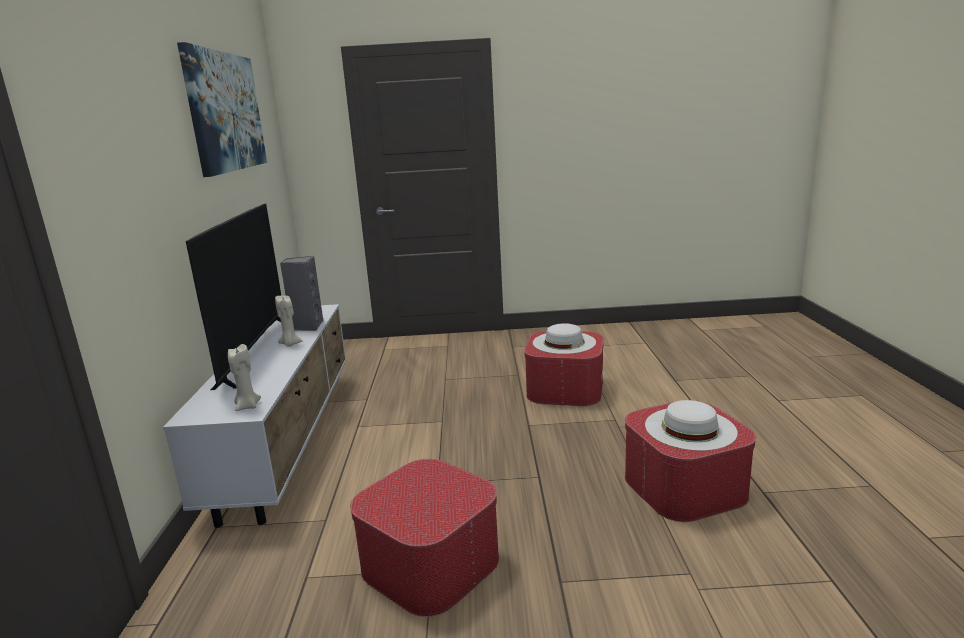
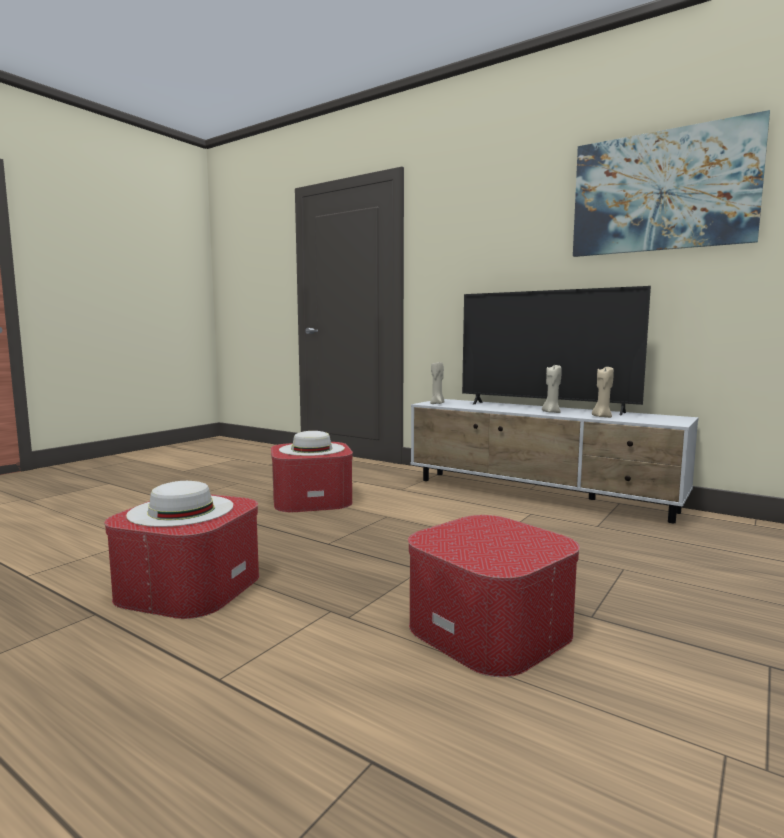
camera: 125 degrees right, 10 degrees down
(307, 326) = (602, 417): grey speaker -> beige candle
(564, 342) = (495, 541): white hat -> white hat (312, 449)

